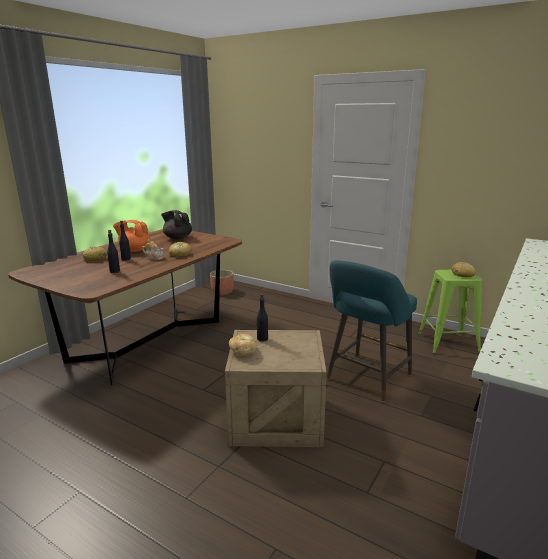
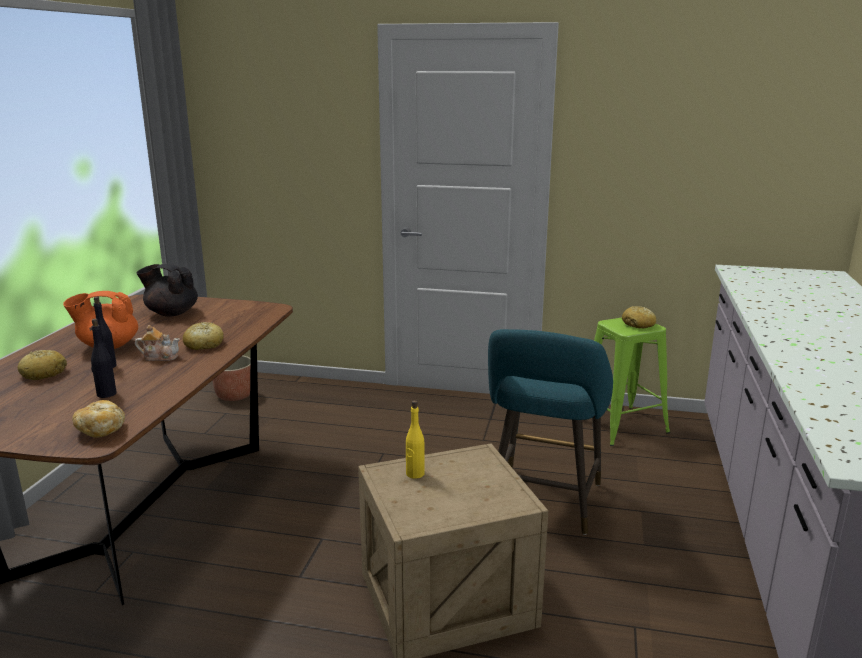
camera: 20 degrees left, 0 degrees up
(243, 351) = (400, 501): bread -> bread (101, 430)
(262, 339) = (415, 474): black bottle -> yellow bottle

